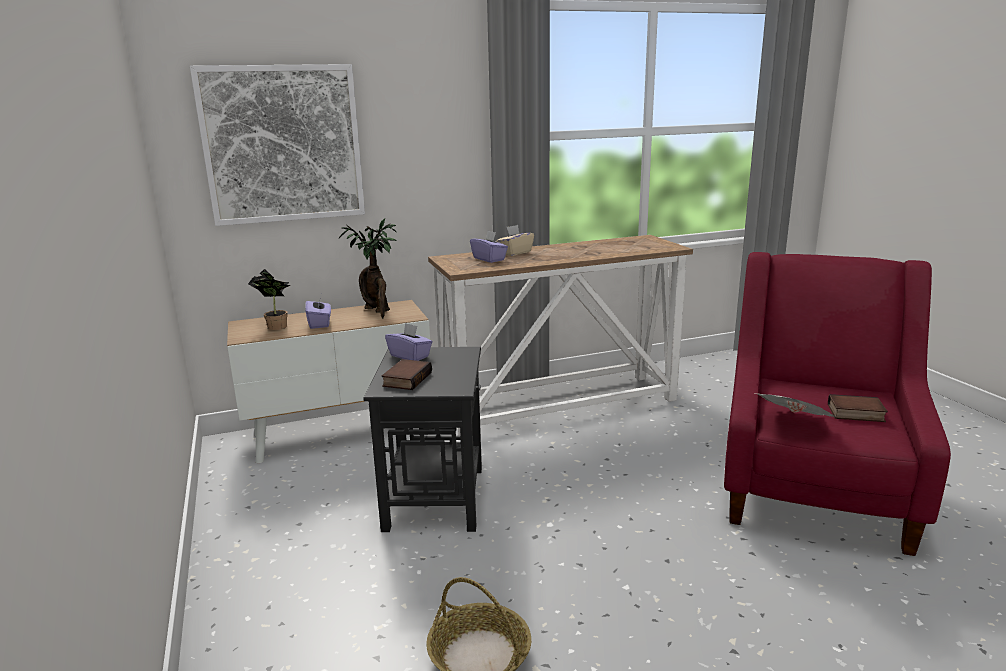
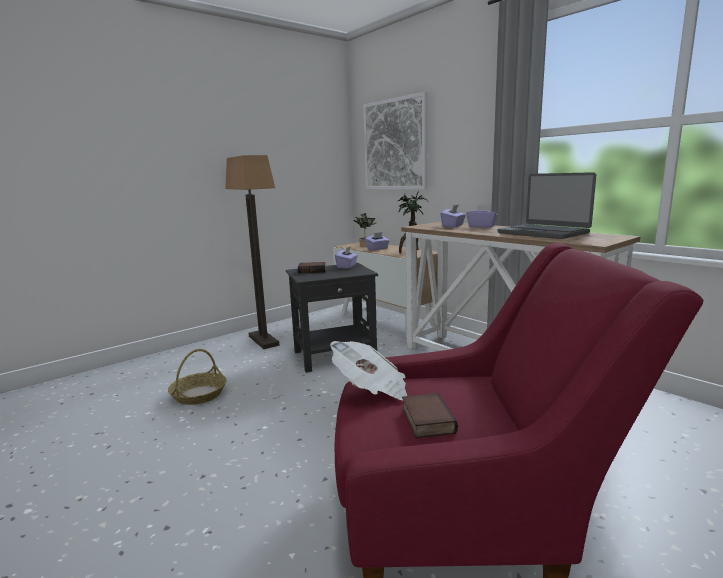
camera: 70 degrees right, 5 degrees down
(288, 562) = (263, 340): none -> floor lamp
(515, 253) = (481, 226): beige tissue box -> purple tissue box
(597, 247) = (543, 233): none -> laptop

